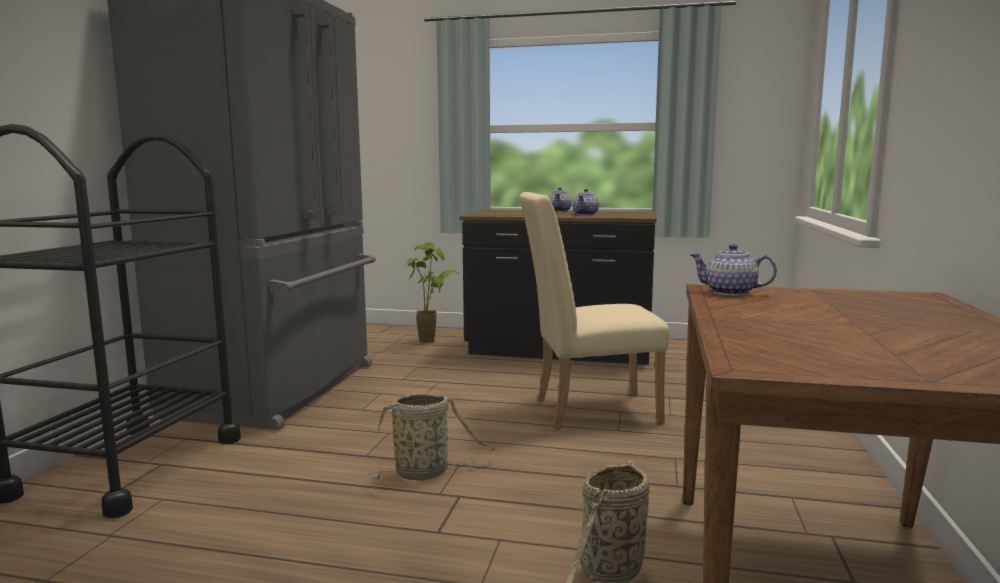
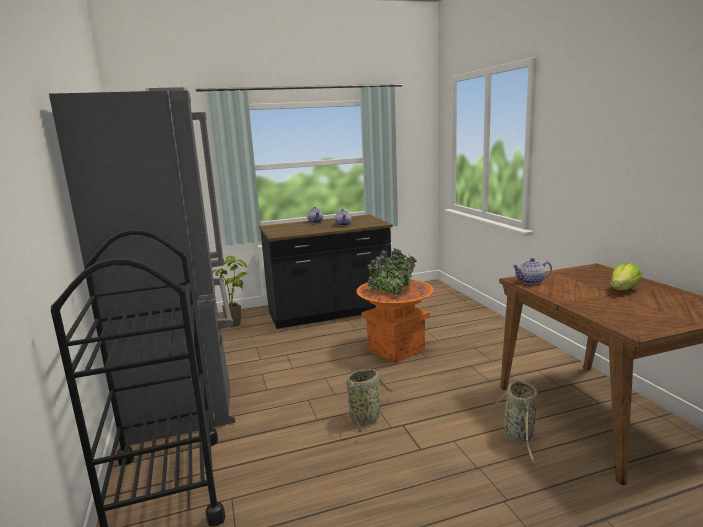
camera: 30 degrees left, 5 degrees up
(586, 410) = (395, 350): beige chair -> orange planter
(892, 323) = (623, 290): none -> lettuce

